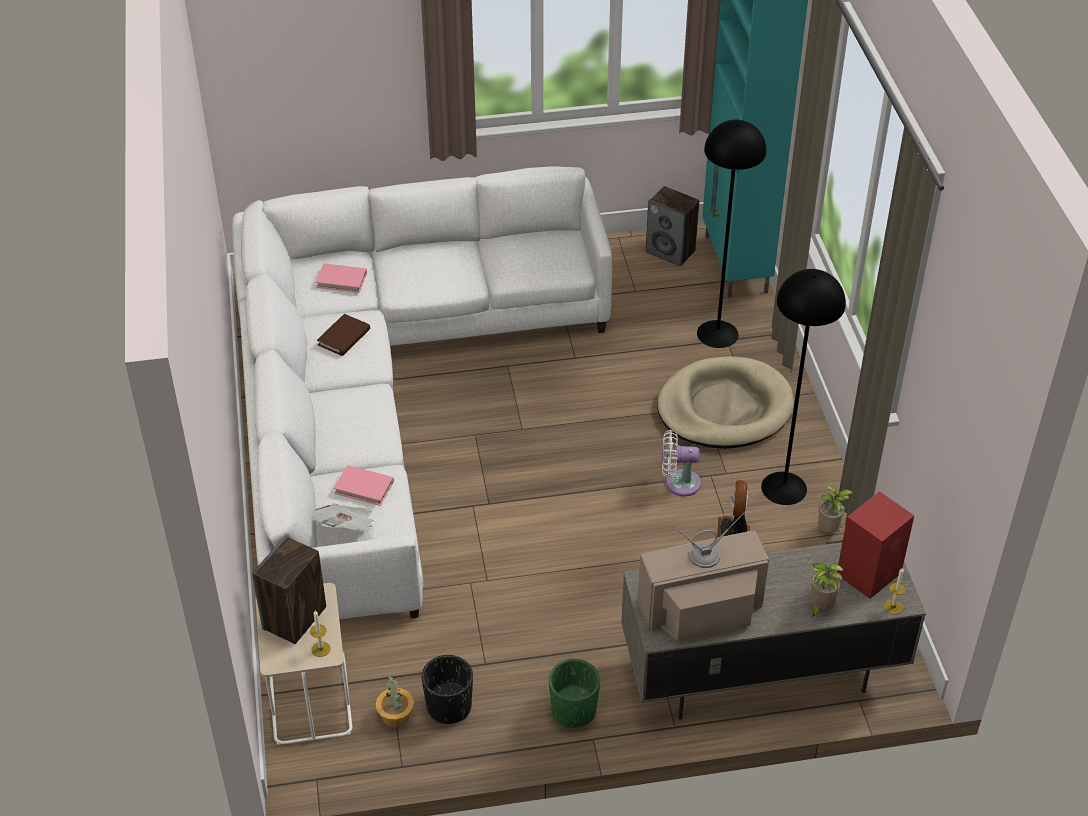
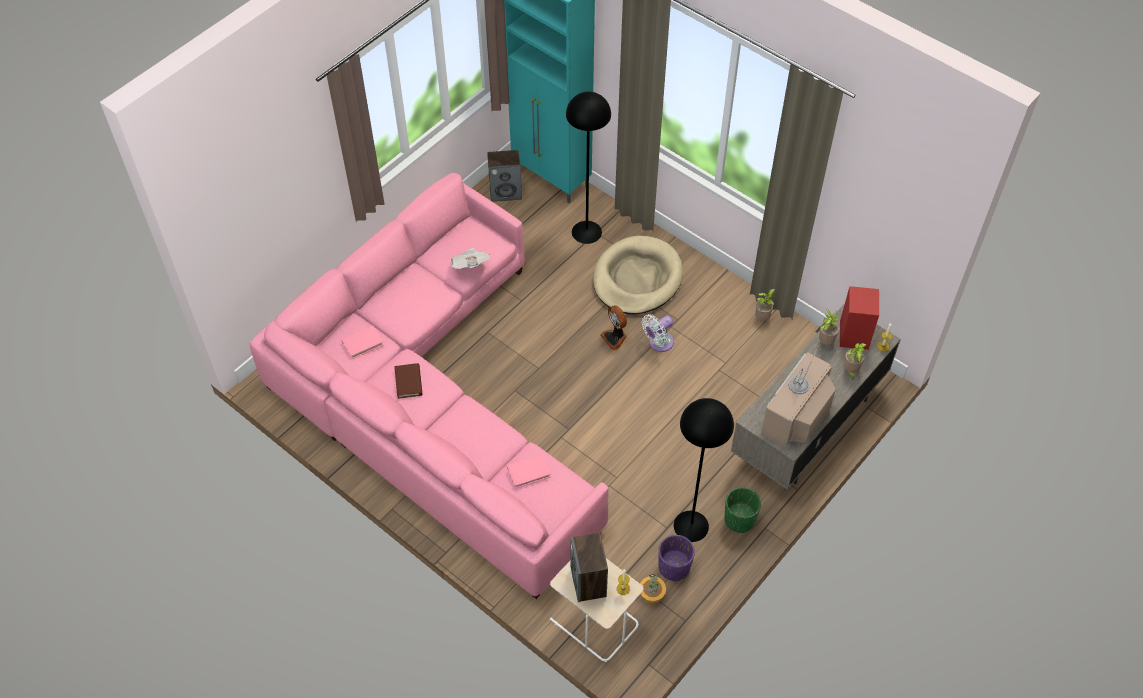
camera: 40 degrees left, 10 degrees up
(346, 528) = (546, 505): newspaper -> newspaper (470, 265)
(383, 394) = (432, 401): white sofa -> pink sofa
(449, 706) = (674, 567): black planter -> purple planter
(733, 531) = (715, 353): fan -> fan (615, 337)
(784, 488) = (716, 308): black floor lamp -> black floor lamp (691, 526)
(824, 558) = (825, 341): none -> potted plant

